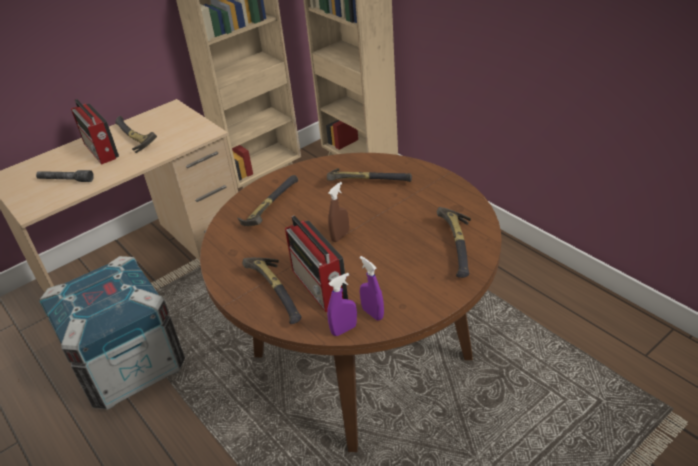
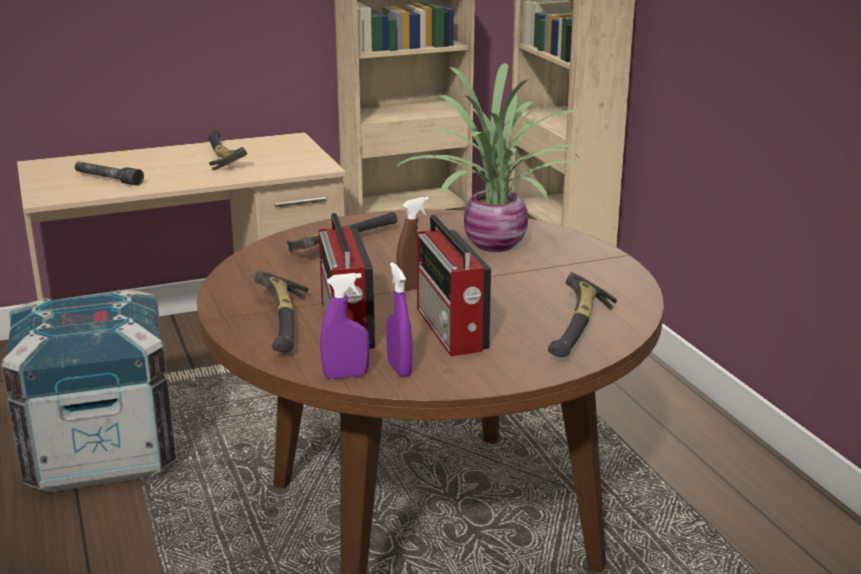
camera: 15 degrees right, 15 degrees down
(101, 151) = (172, 162): radio -> radio (451, 330)
(367, 182) = (495, 243): hammer -> potted plant

